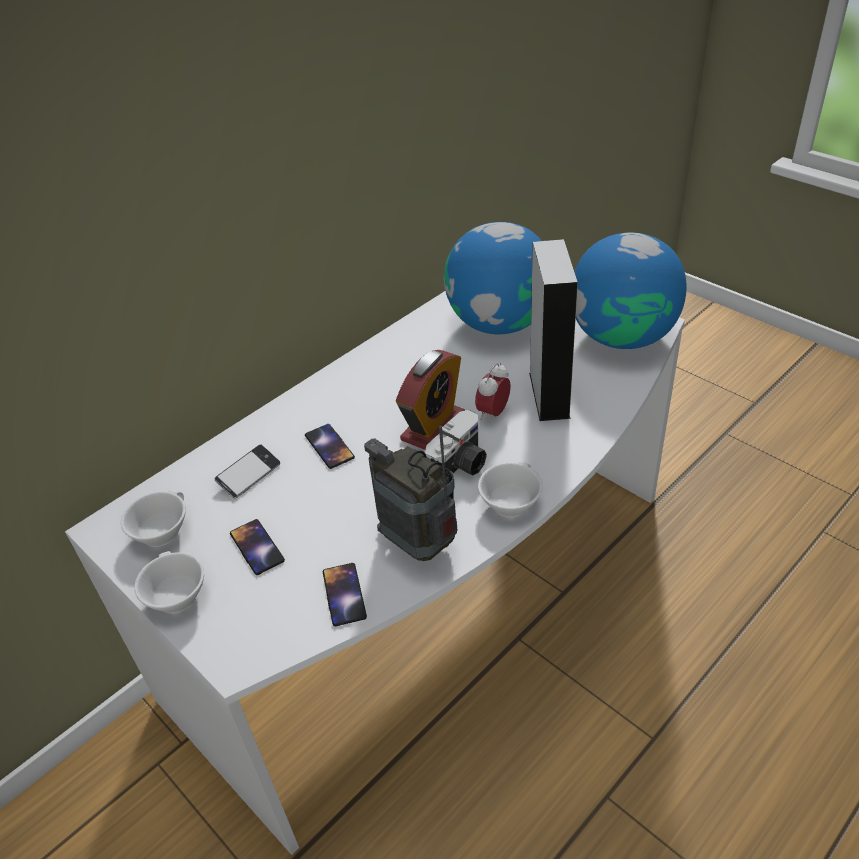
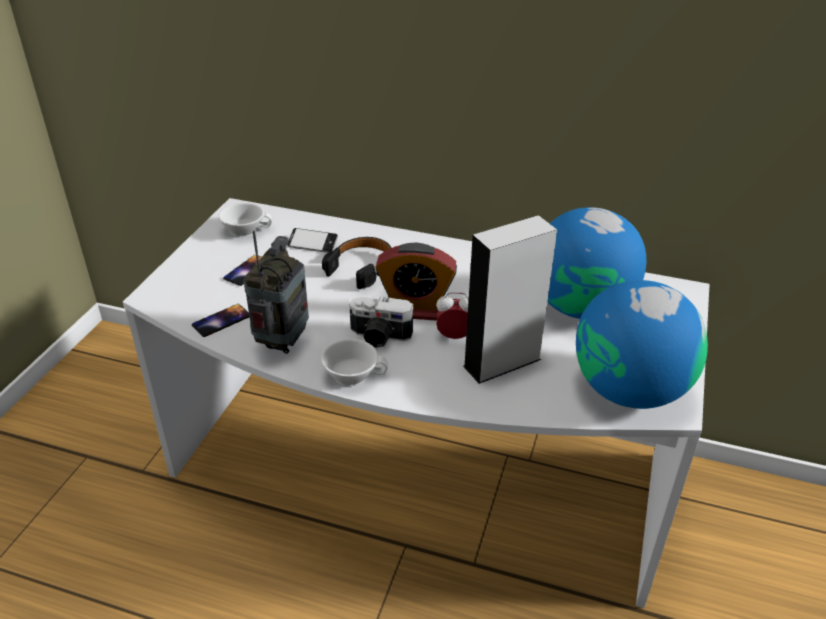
camera: 60 degrees right, 5 degrees down
(174, 596) = (193, 254): white cup -> none
(329, 446) = (362, 268): phone -> black headphones

